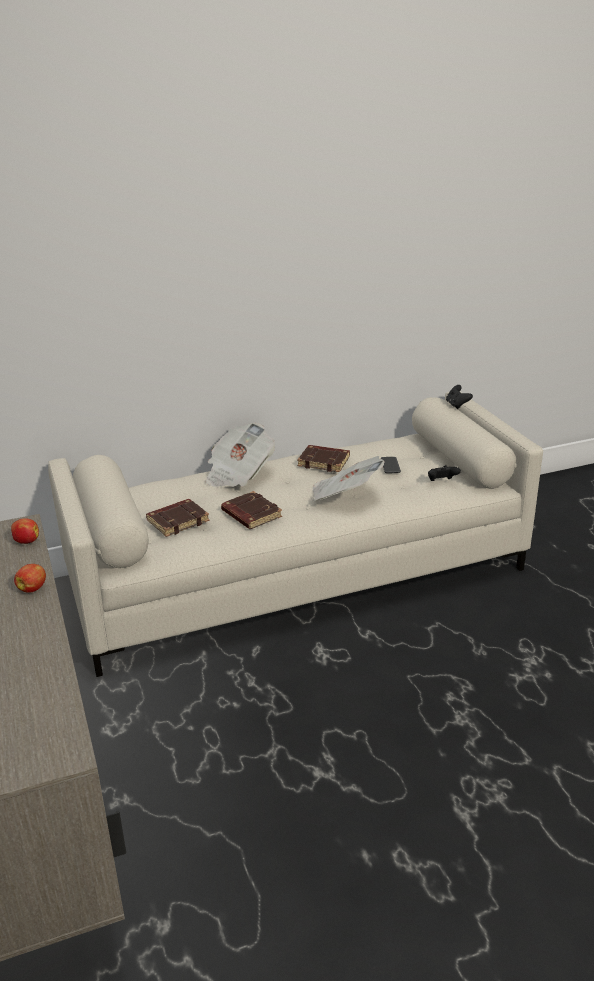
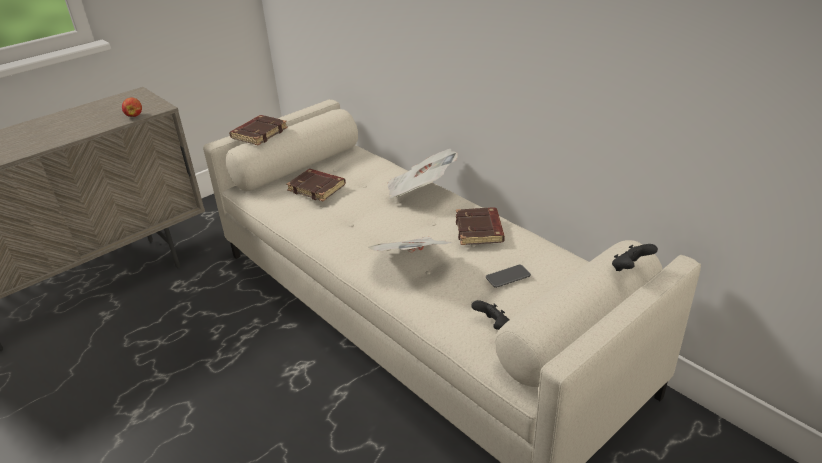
camera: 70 degrees right, 5 degrees up
(33, 588) = (69, 136): apple -> none
(250, 514) = (343, 218): brown book -> brown book (259, 133)

